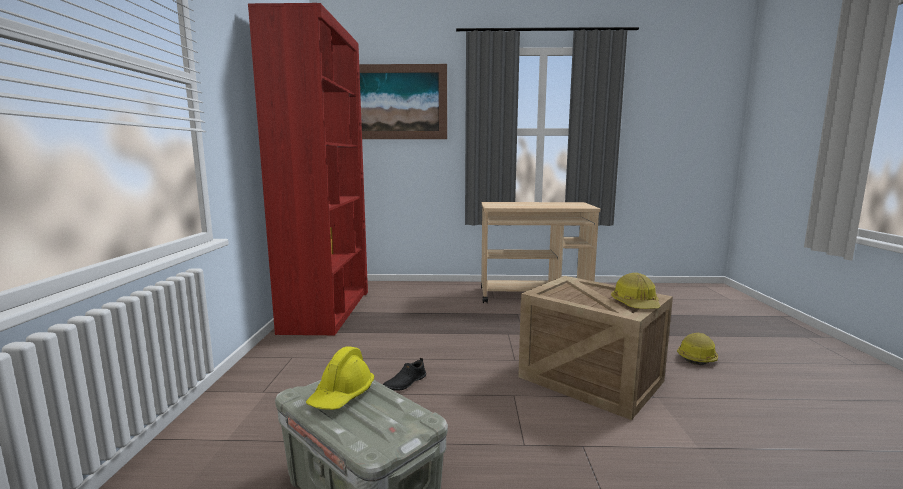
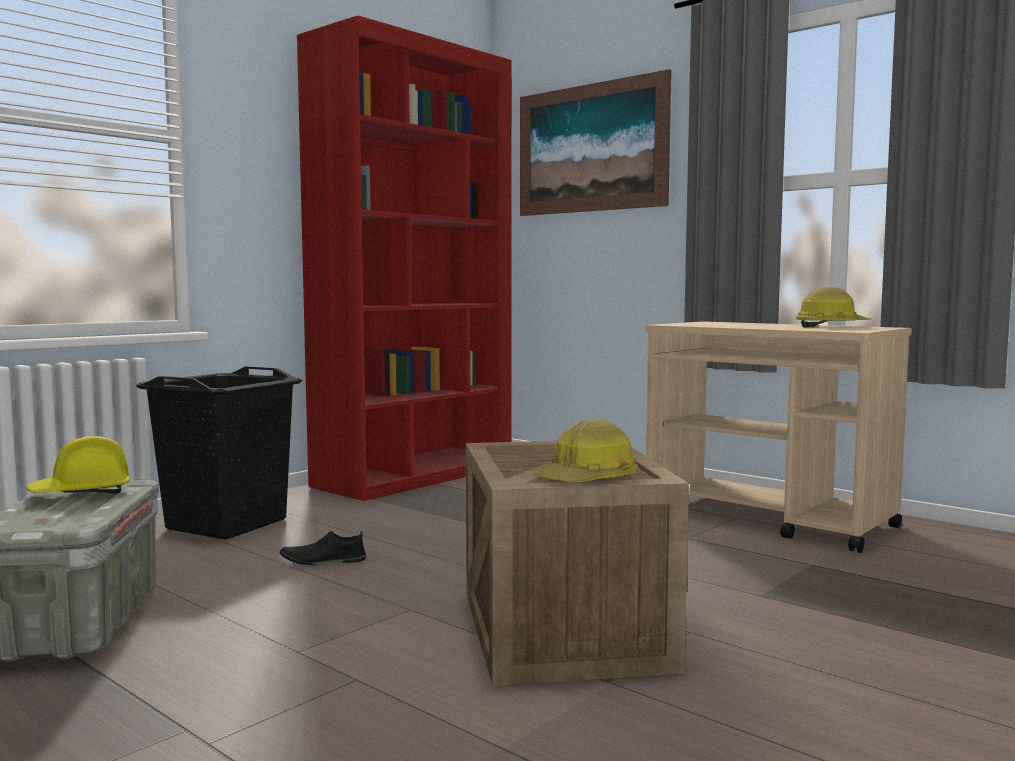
camera: 40 degrees right, 5 degrees down
(283, 379) = (227, 524): none -> black laundry basket
(697, 357) = (864, 671): hard hat -> hard hat (831, 326)

